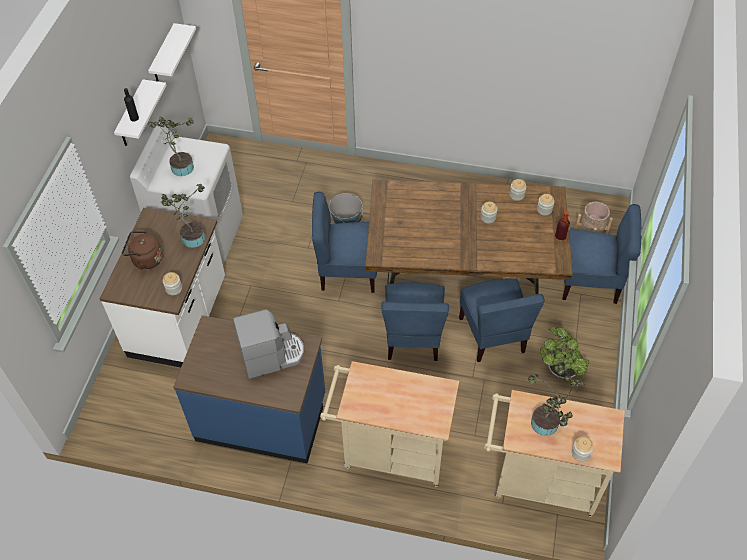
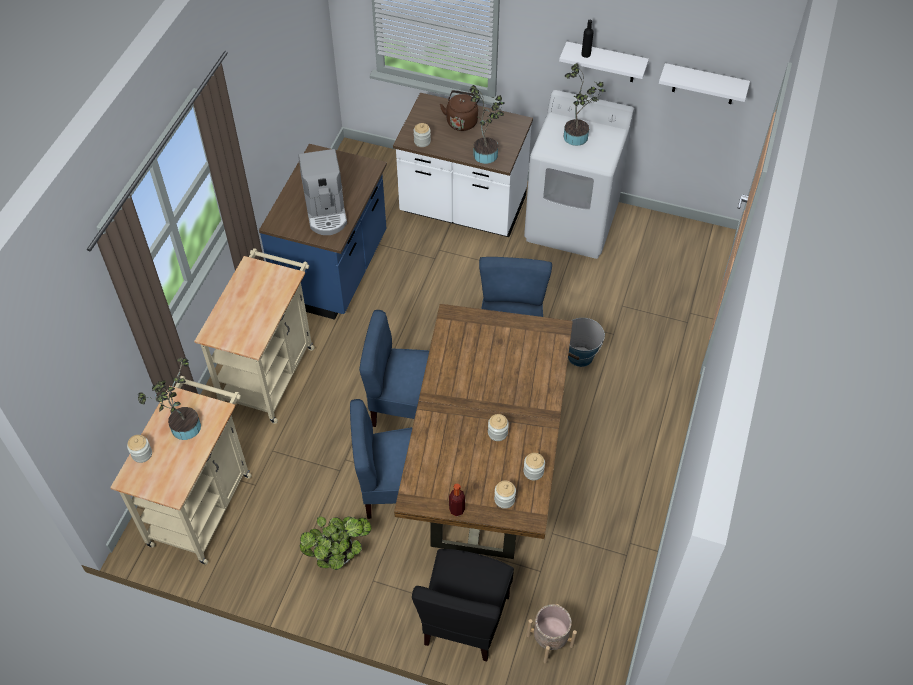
camera: 95 degrees right, 0 degrees up
(590, 282) = (465, 620): blue chair -> black chair

